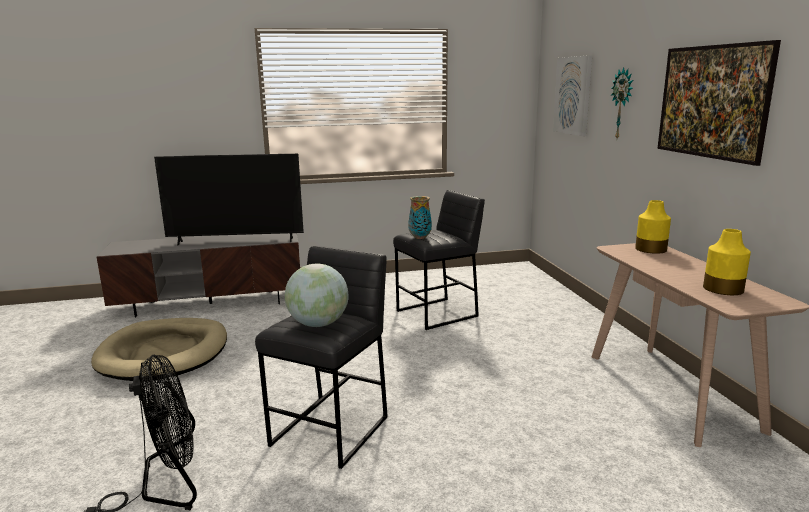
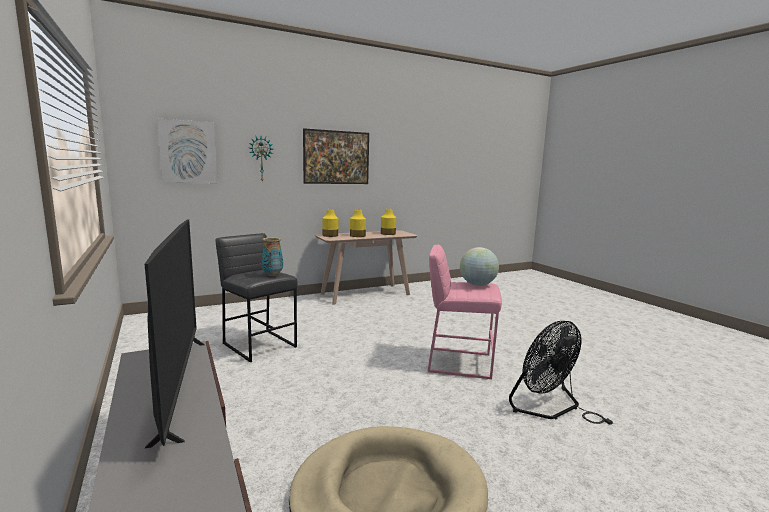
camera: 105 degrees left, 5 degrees down
(331, 430) = (458, 362): grey stool -> pink stool
(665, 265) = (358, 235): none -> yellow vase

